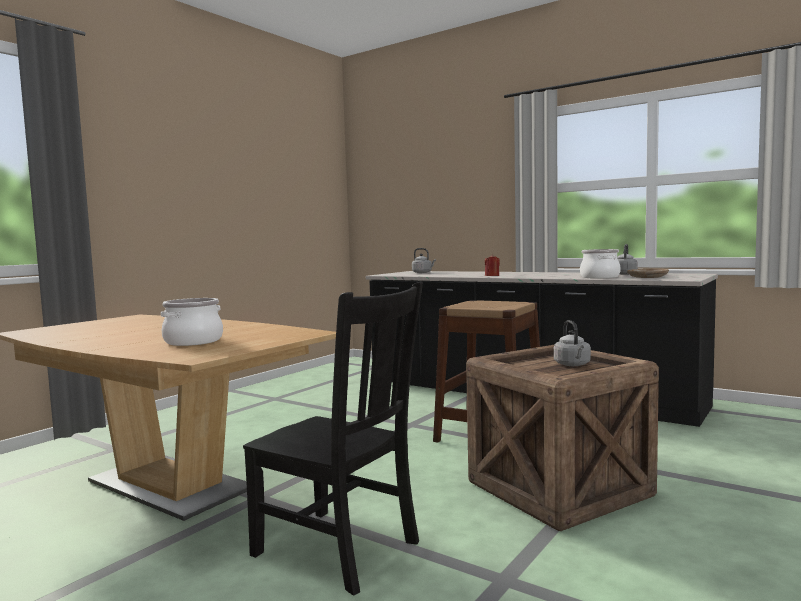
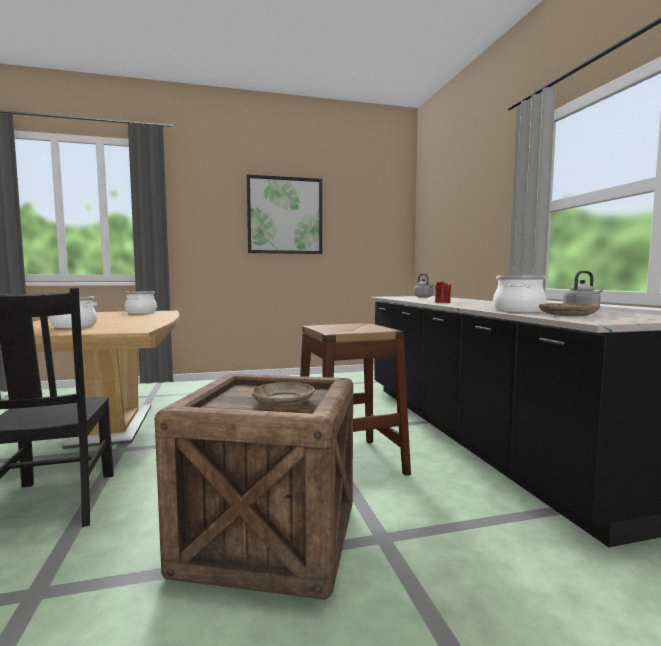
camera: 40 degrees right, 0 degrees up
(117, 321) = (141, 312): none -> cooking pot
(224, 176) = (285, 215): none -> picture
(573, 365) = (283, 401): grey kettle -> beige plate

